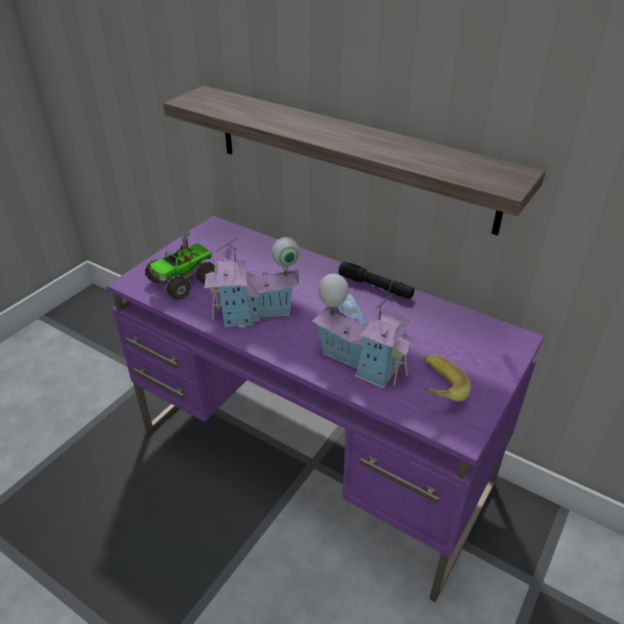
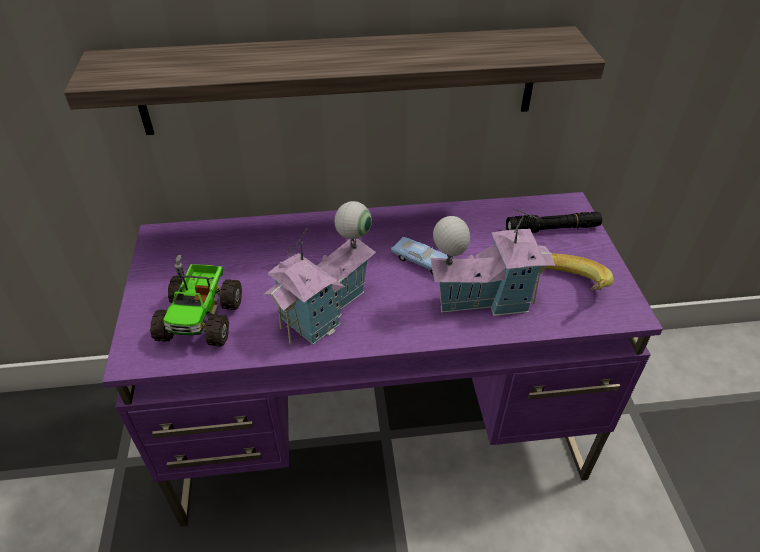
camera: 40 degrees left, 5 degrees up
(375, 286) = (408, 218): black flashlight -> black flashlight (552, 229)

